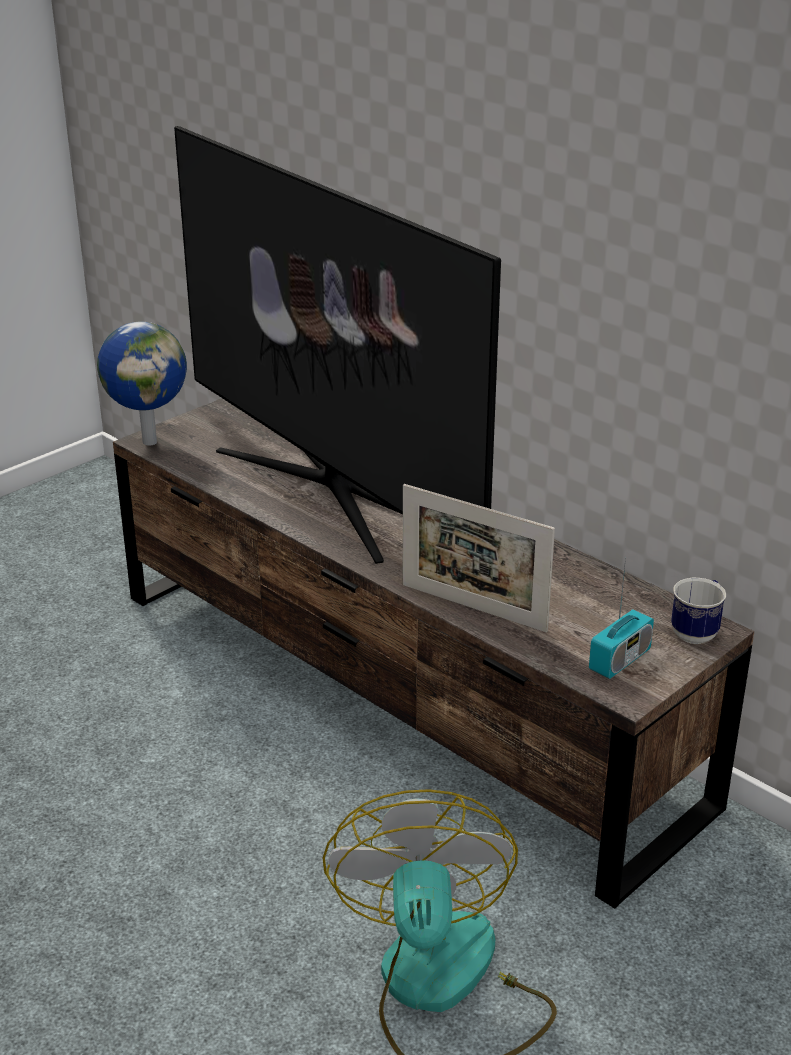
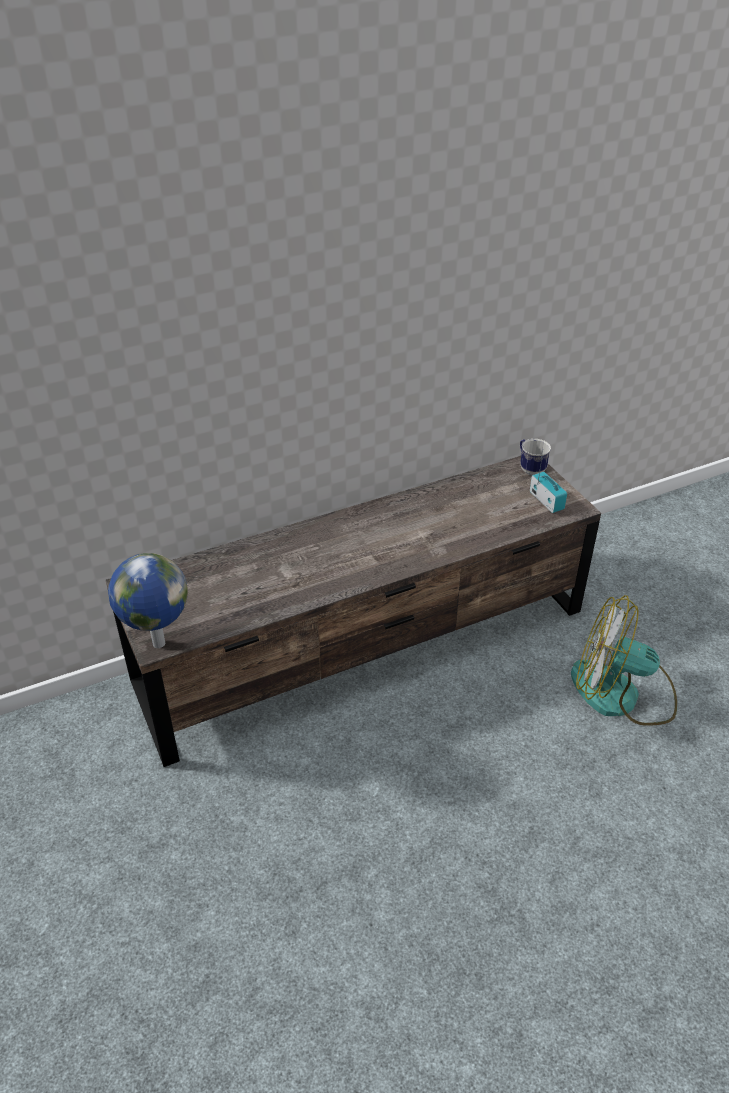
camera: 70 degrees left, 10 degrees up
(329, 489) = (297, 563): television -> none
(473, 607) = (475, 538): picture frame -> none

